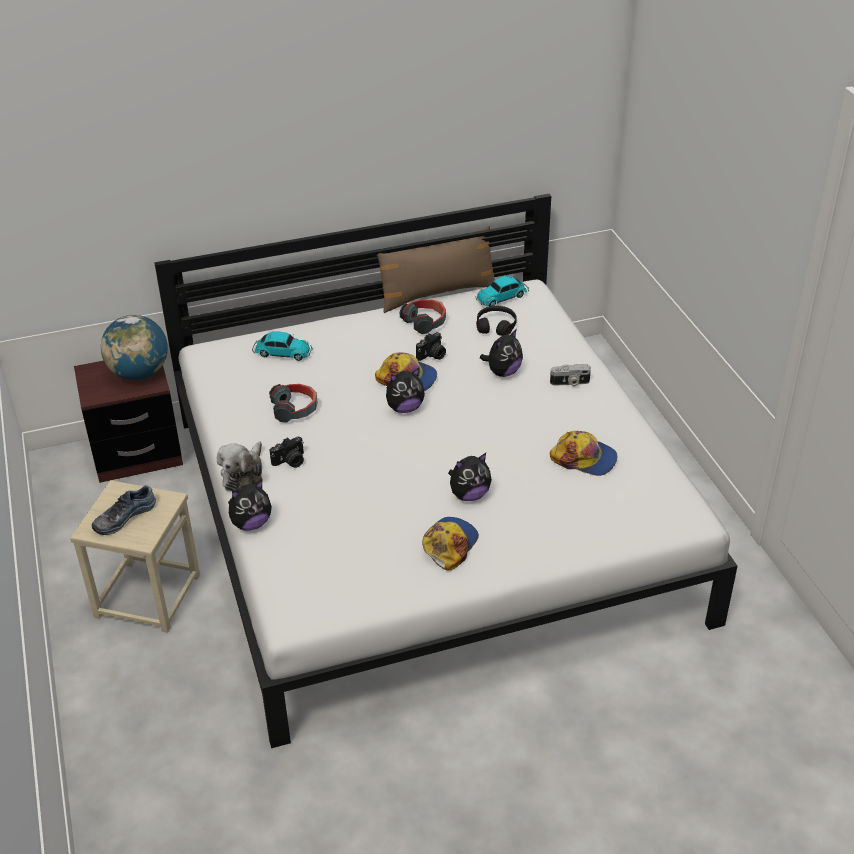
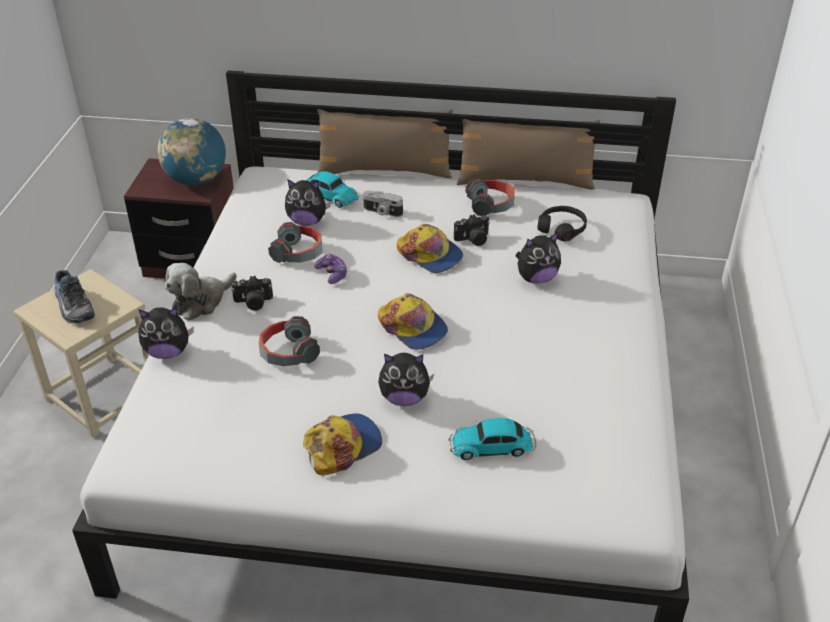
camera: 25 degrees right, 0 degrees up
(124, 516) = (72, 306): shoe -> shoe turned 105 degrees counterclockwise
(312, 317) = (384, 171): none -> brown pillow
(338, 418) = (332, 274): none -> game controller
(352, 491) = (288, 352): none -> headphones
(404, 408) = (405, 284): plush toy -> plush toy (307, 221)
(503, 297) = (591, 202): toy car -> toy car (493, 447)
(570, 383) = (603, 312): camera -> camera (382, 212)
(584, 458) = (561, 401): cap -> cap (413, 327)

